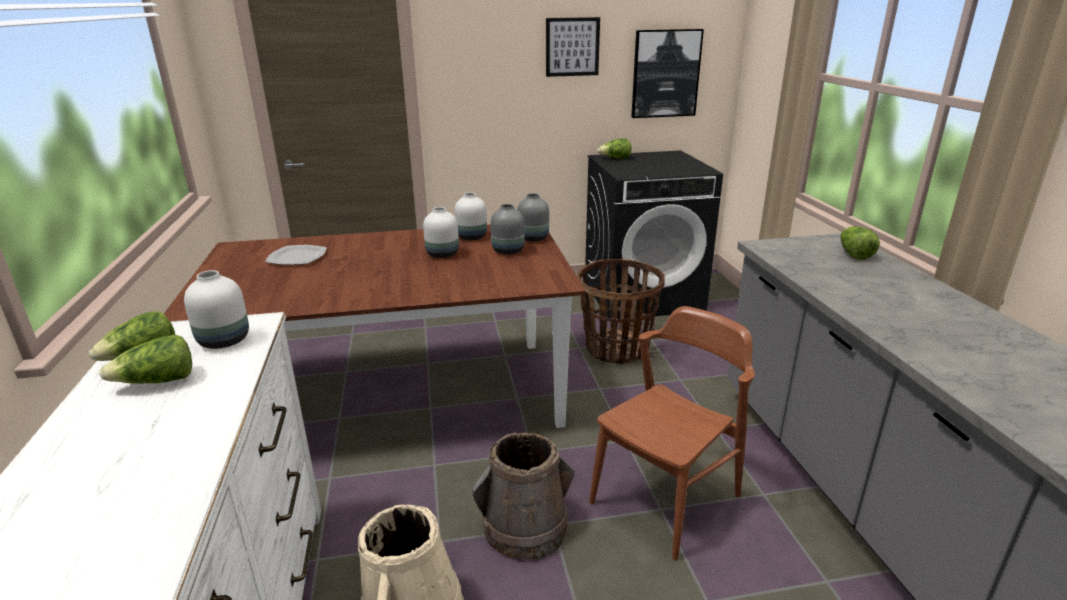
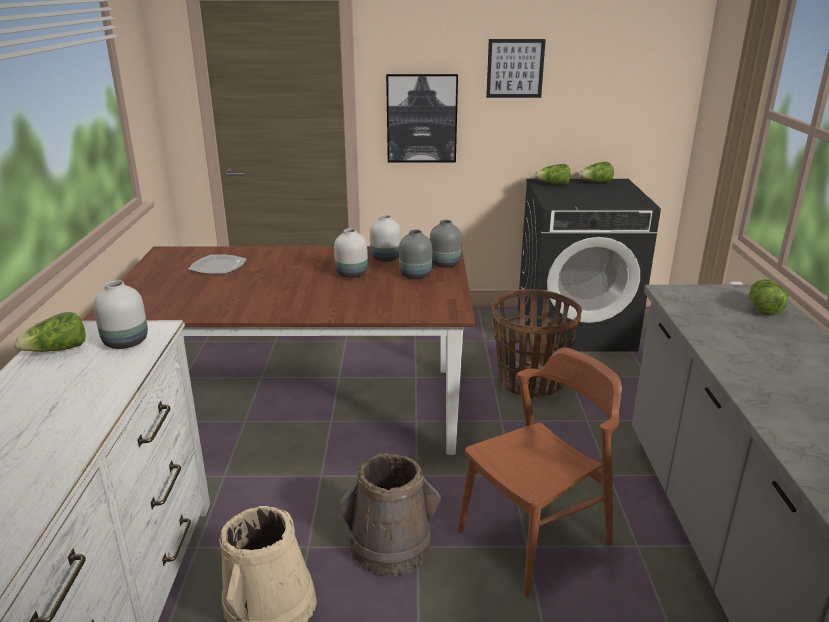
camera: 10 degrees right, 0 degrees up
(158, 382) = (64, 373): lettuce -> lettuce (596, 182)
(665, 73) = (614, 98): picture -> picture (421, 118)

